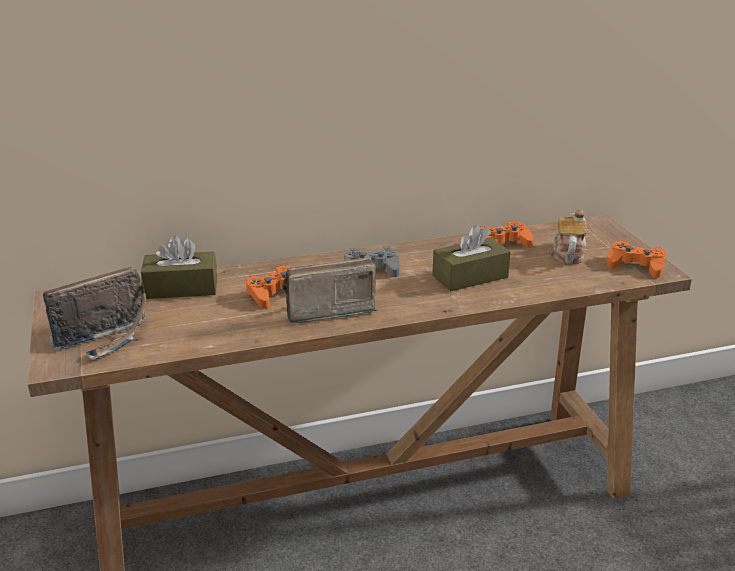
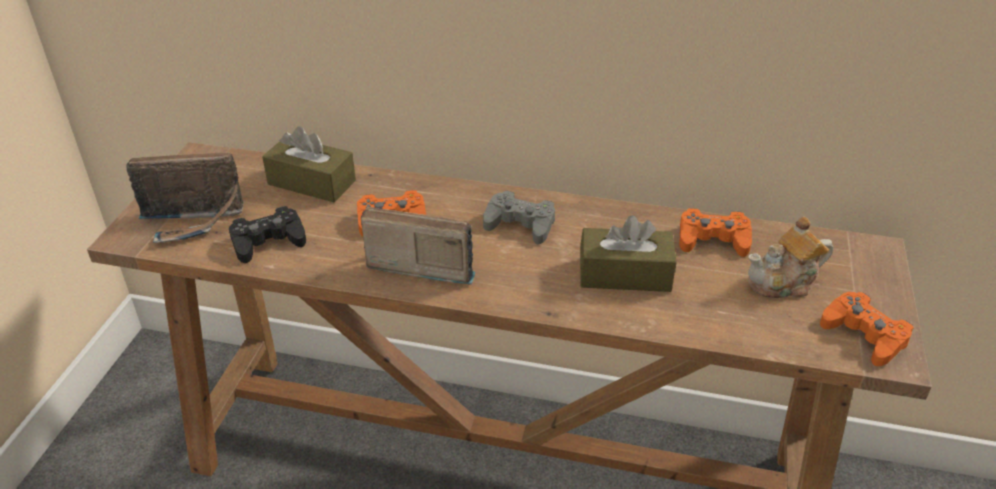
camera: 30 degrees right, 10 degrees up
(189, 332) = (268, 241): none -> black game controller
(567, 254) = (784, 283): teapot -> teapot turned 150 degrees counterclockwise

